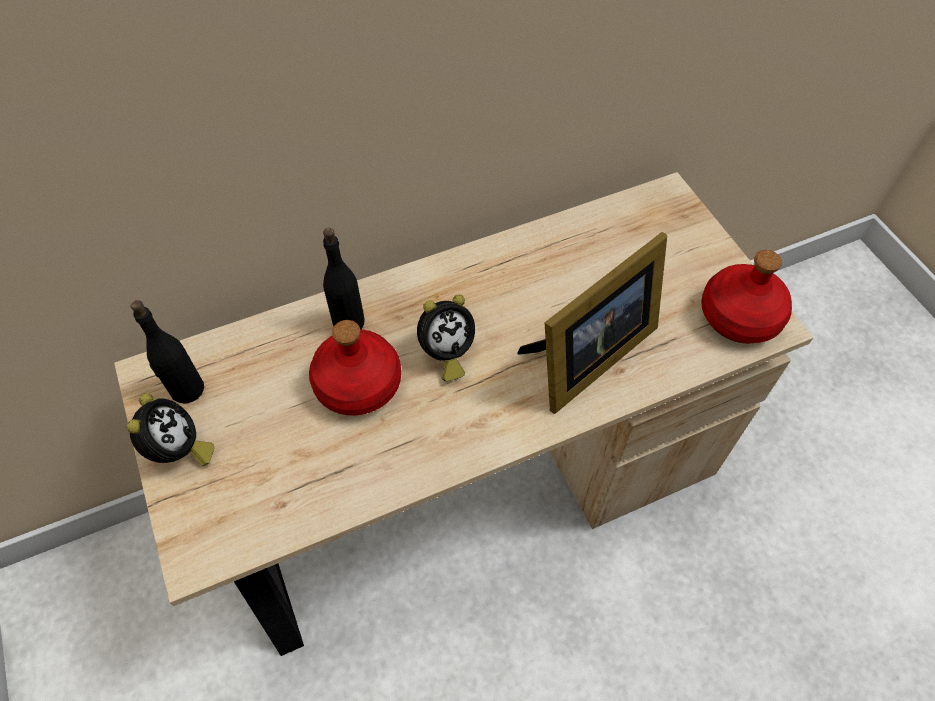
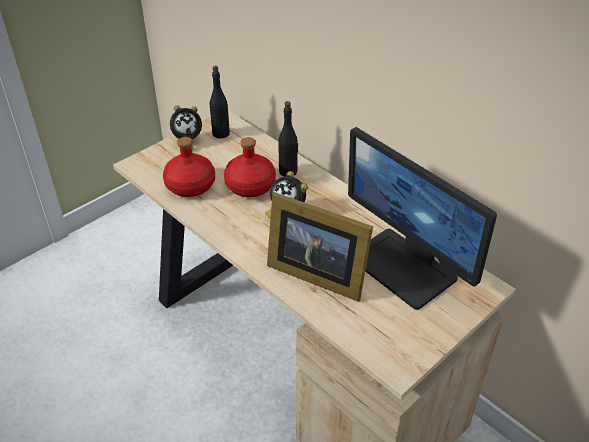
camera: 70 degrees right, 15 degrees down
(609, 258) = (404, 267): none -> monitor
(738, 317) = (394, 345): red bottle -> red bottle (190, 185)

